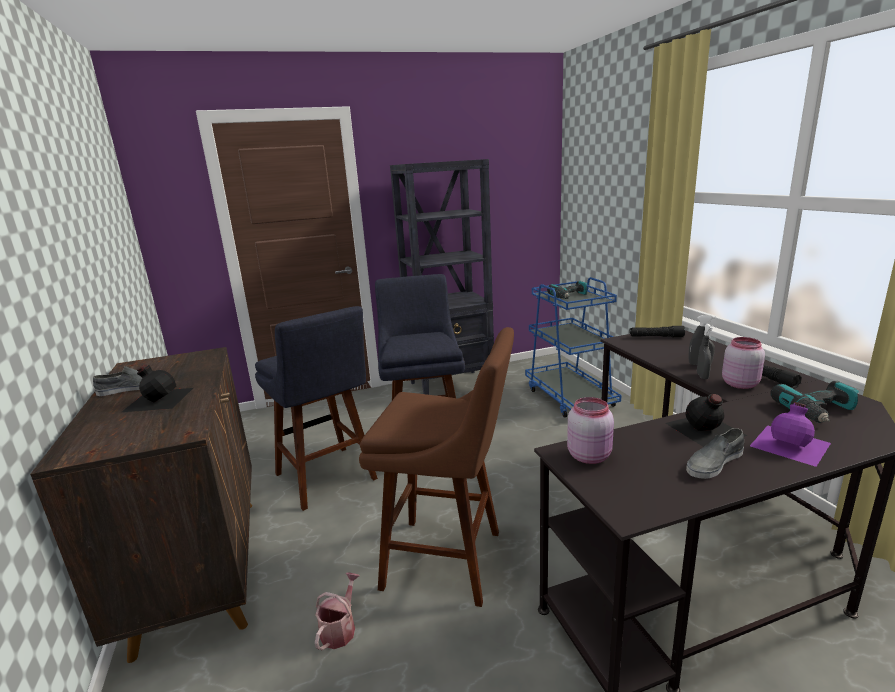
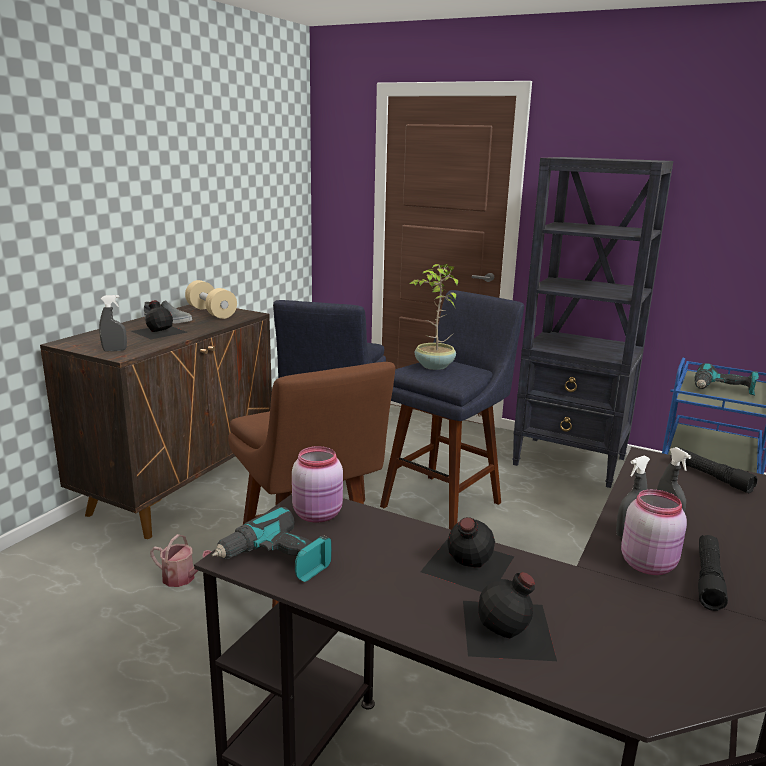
camera: 45 degrees right, 0 degrees up
(162, 433) = (114, 350): none -> grey spray bottle
(164, 365) = (211, 312): none -> beige dumbbell
(340, 628) = (183, 578): watering can -> watering can turned 45 degrees clockwise
(407, 341) = (433, 366): none -> potted plant
(714, 462) = (390, 584): grey shoe -> none
(791, 444) = (508, 630): purple bottle -> black bottle
(819, 412) = (651, 641): power drill -> power drill (276, 560)

